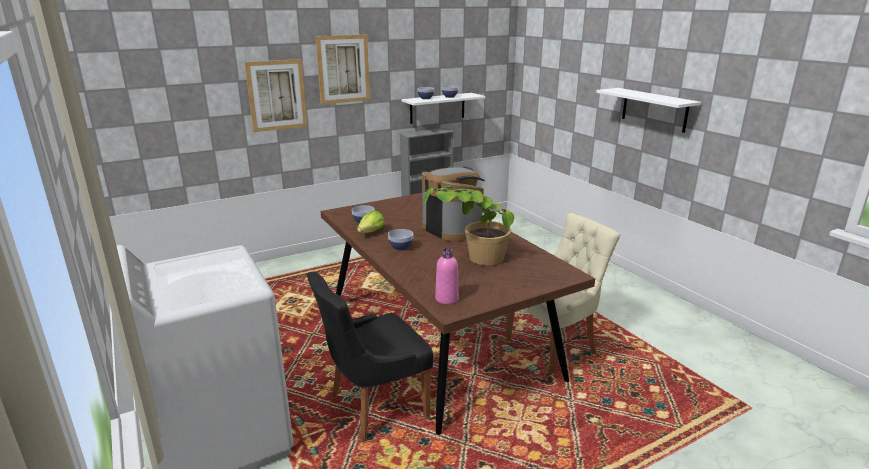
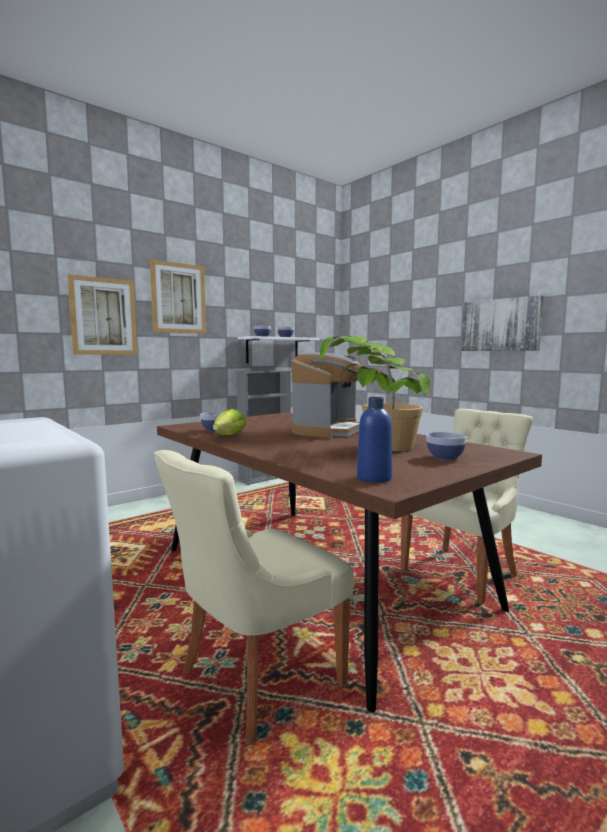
camera: 10 degrees left, 15 degrees down
(374, 407) = (256, 679): black chair -> beige chair
(401, 247) = (274, 444): bowl -> bowl (445, 457)
(446, 299) = (374, 478): pink bottle -> blue bottle
(452, 229) = (328, 431): coffee machine -> coffee machine turned 75 degrees clockwise
(654, 109) = (500, 325): white shelf -> picture

